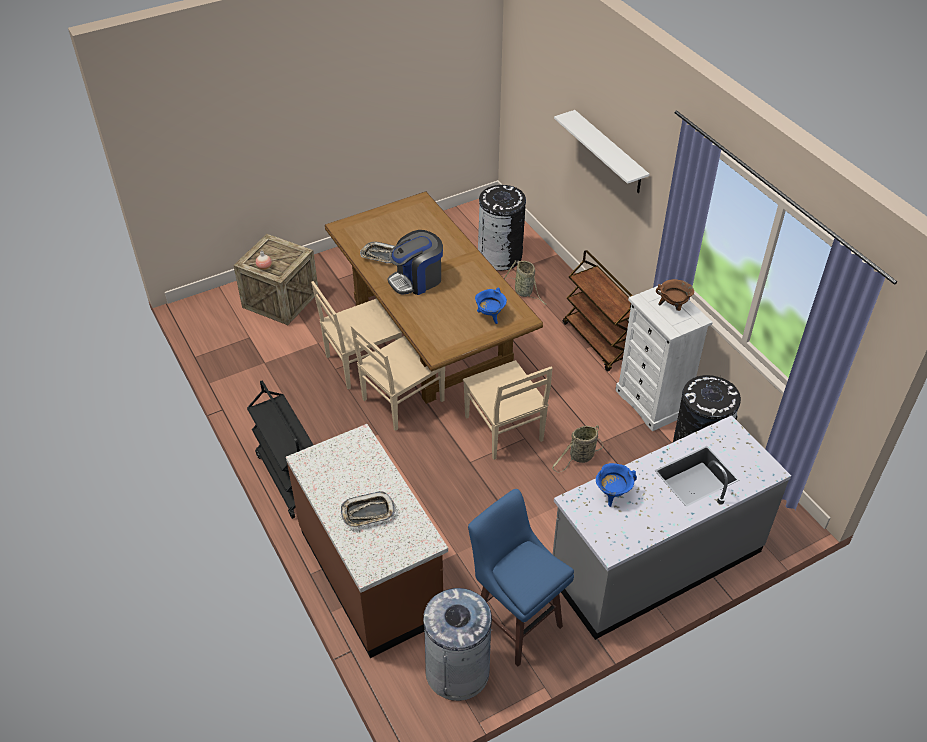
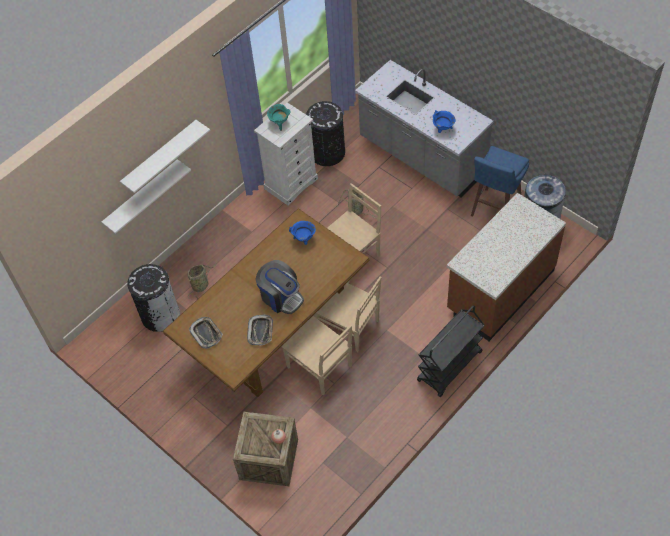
camera: 105 degrees left, 10 degrees up
(368, 513) = (515, 237): tray -> tray (206, 333)
(582, 164) = (142, 197): none -> white shelf
(599, 342) = (241, 225): brown cart -> none
(673, 306) = (279, 123): brown cooking pot -> turquoise cooking pot

